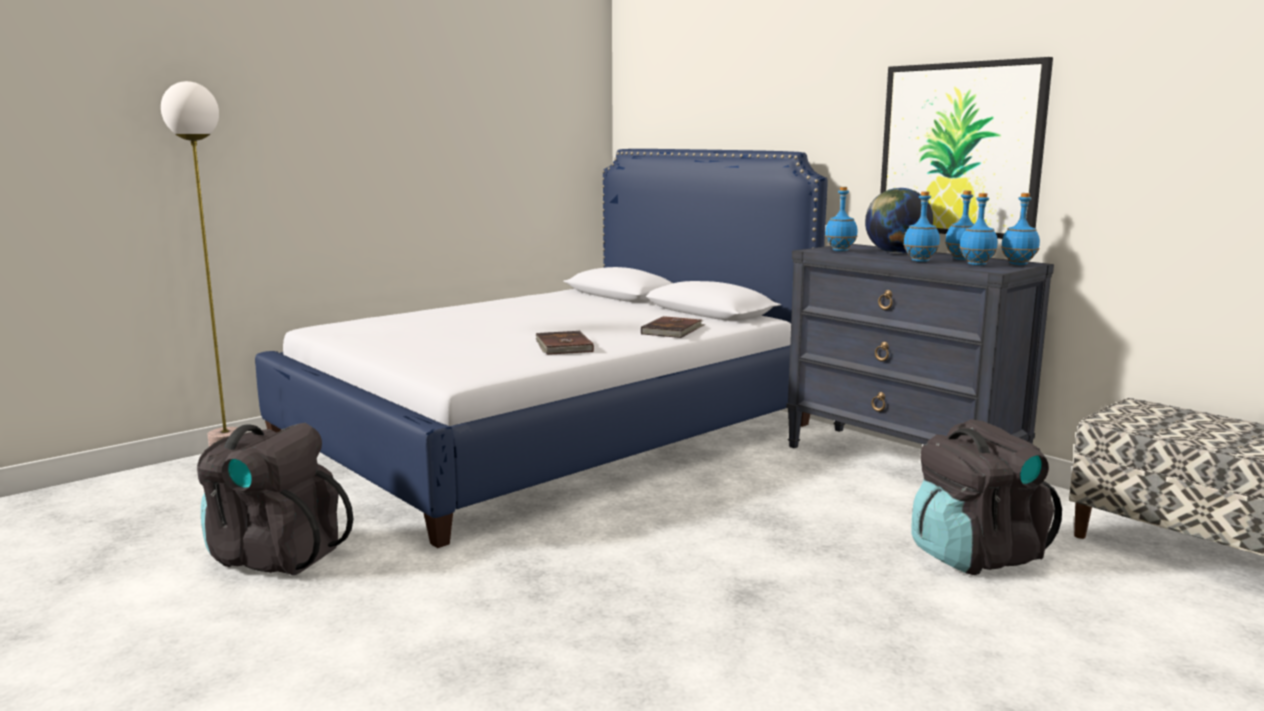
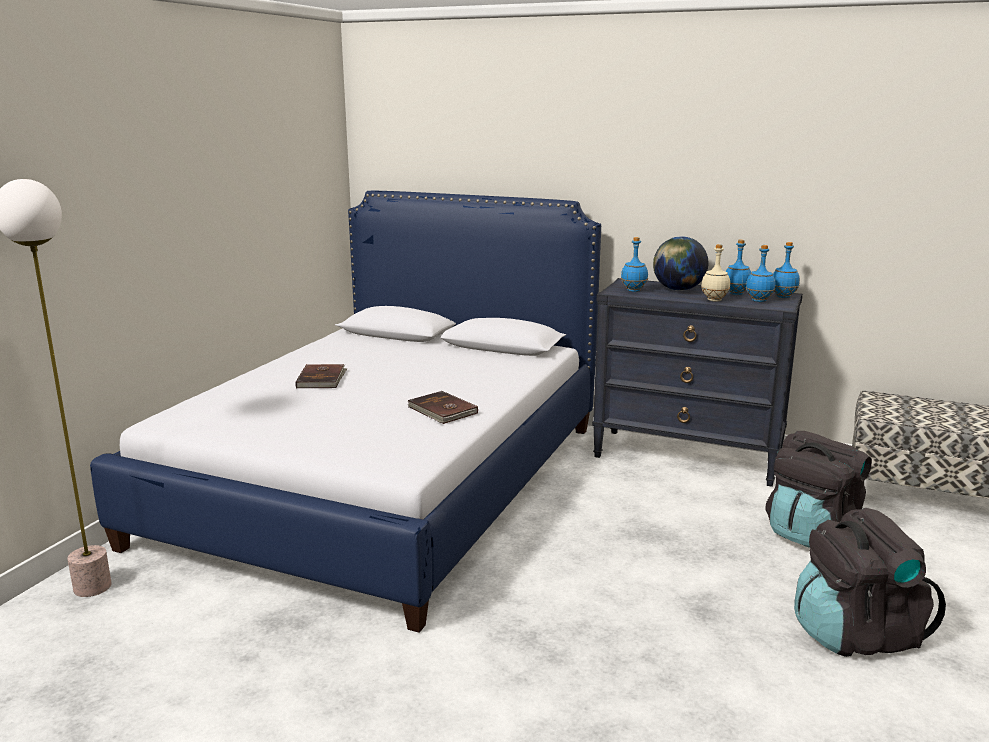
camera: 25 degrees left, 5 degrees up
(274, 556) = (272, 684): black backpack -> black backpack (856, 634)
(673, 330) = (506, 375): brown book -> brown book (322, 379)
(920, 261) = (714, 300): blue bottle -> beige bottle
(960, 149) = (721, 202): picture -> none

